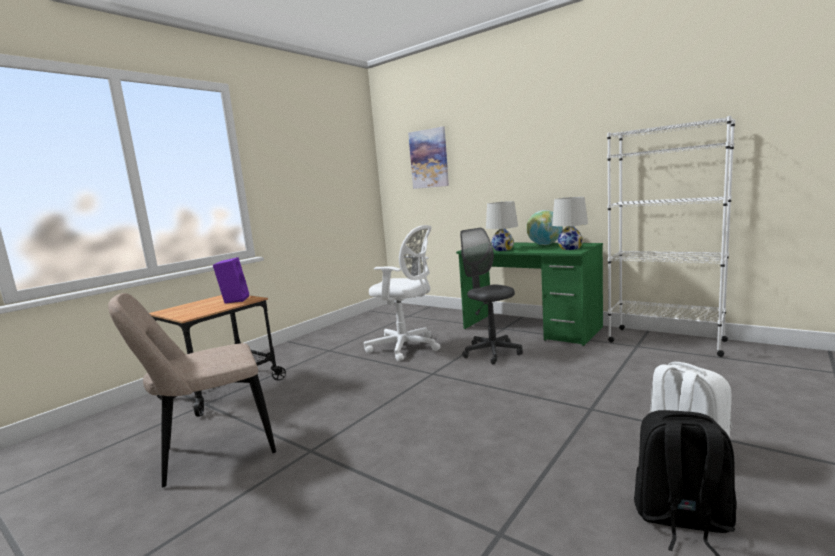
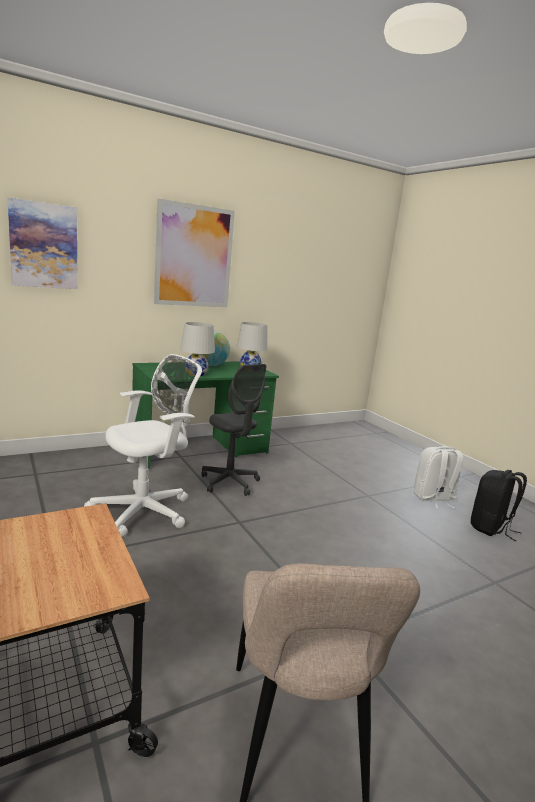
camera: 70 degrees left, 5 degrees up
(234, 300) = (59, 530): purple speaker -> none
(492, 352) = (230, 482): grey office chair -> grey office chair turned 120 degrees counterclockwise
(533, 140) = (194, 256): none -> picture
(665, 341) = (294, 435): white bookcase -> none

